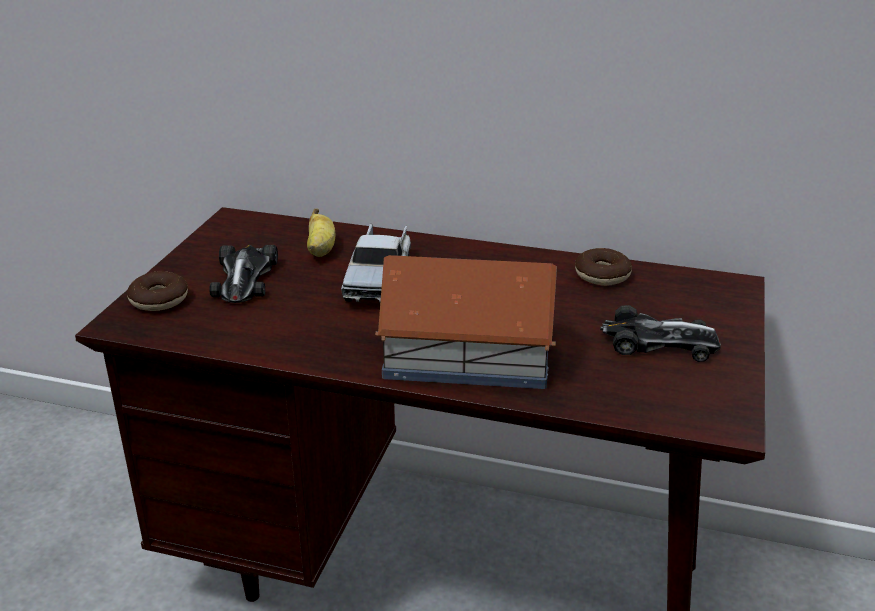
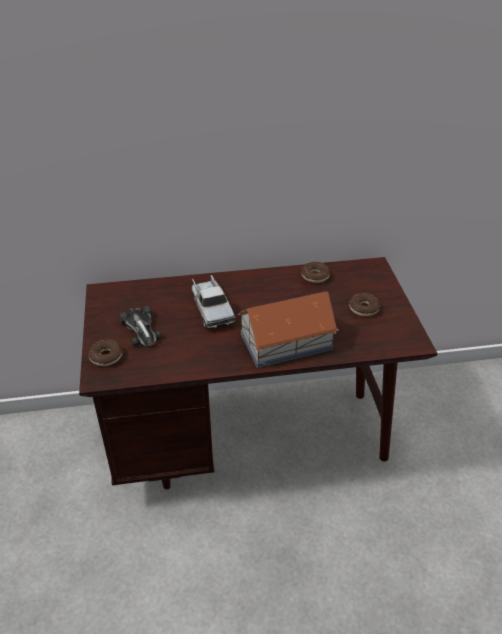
camera: 25 degrees left, 10 degrees up
(321, 250) = (166, 299): banana -> none
(659, 343) = (364, 308): toy car -> donut

